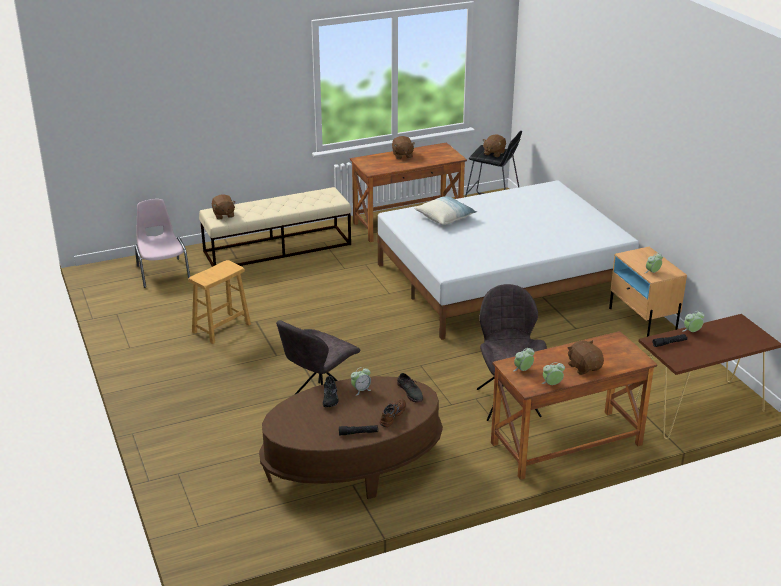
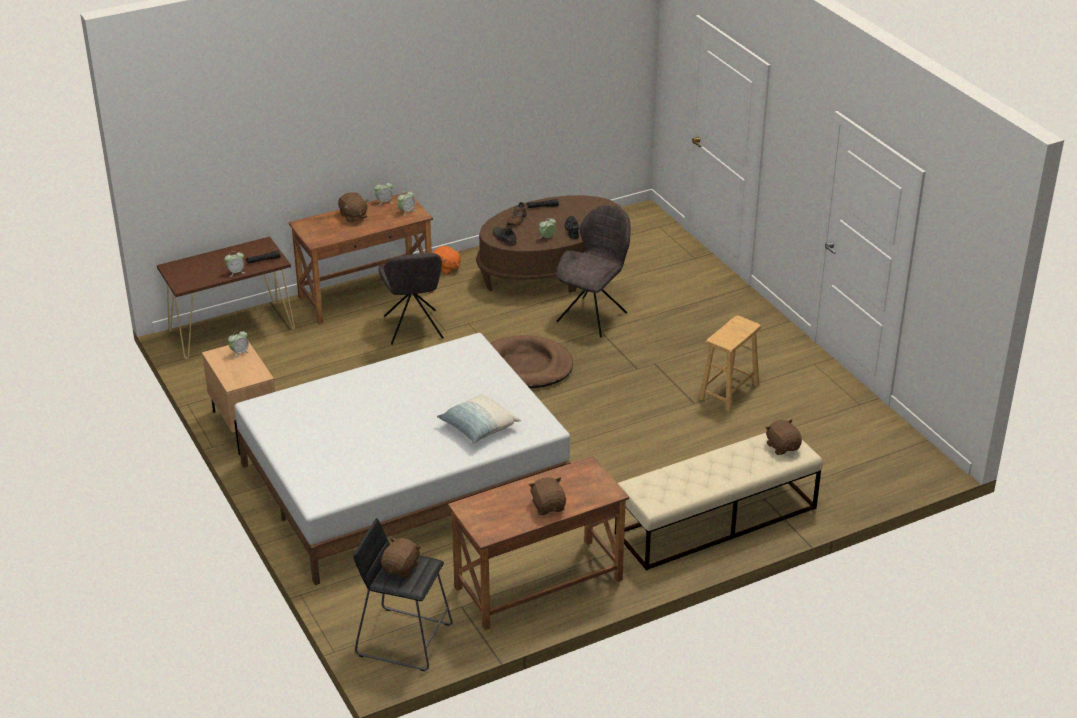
camera: 175 degrees right, 5 degrees up
(162, 272) = (847, 468): pink chair -> none
(396, 358) = (526, 366): none -> brown dog bed
(477, 475) = (446, 268): none -> orange plush toy

